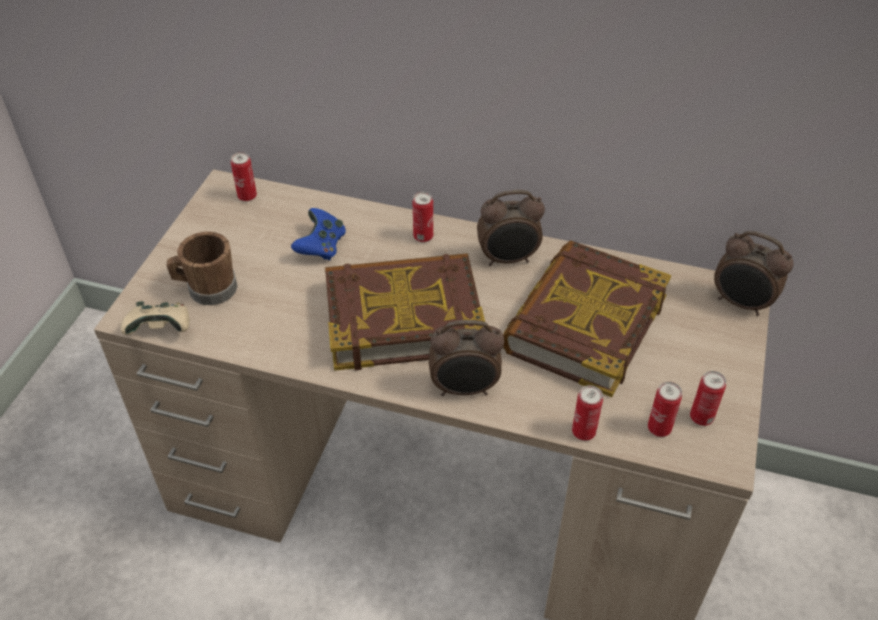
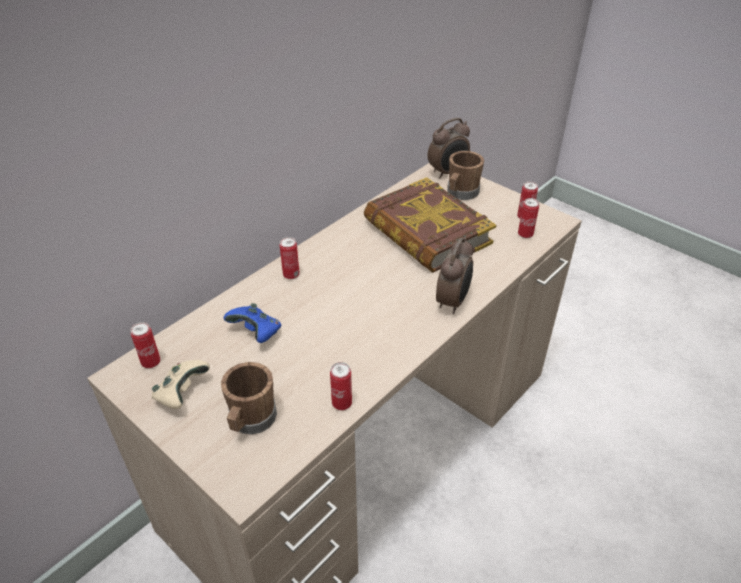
camera: 65 degrees left, 5 degrees down
(161, 330) = (279, 466): beige game controller -> beige game controller (182, 393)
(403, 317) = (367, 310): book -> none
(508, 259) = (346, 243): alarm clock -> none
(583, 432) = (514, 263): can -> can (342, 403)
(701, 332) = (461, 193): none -> brown mug

